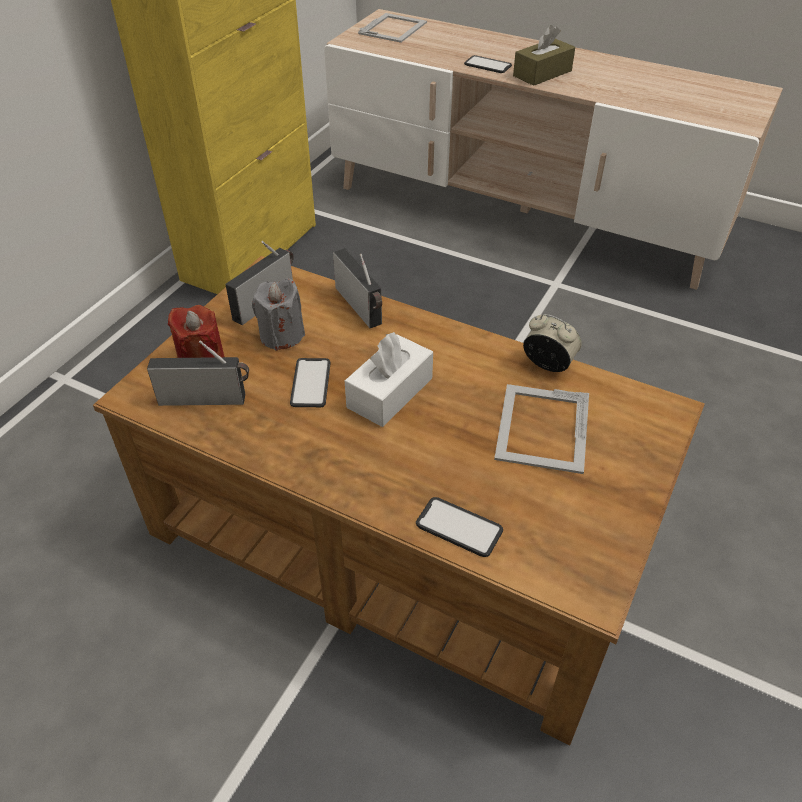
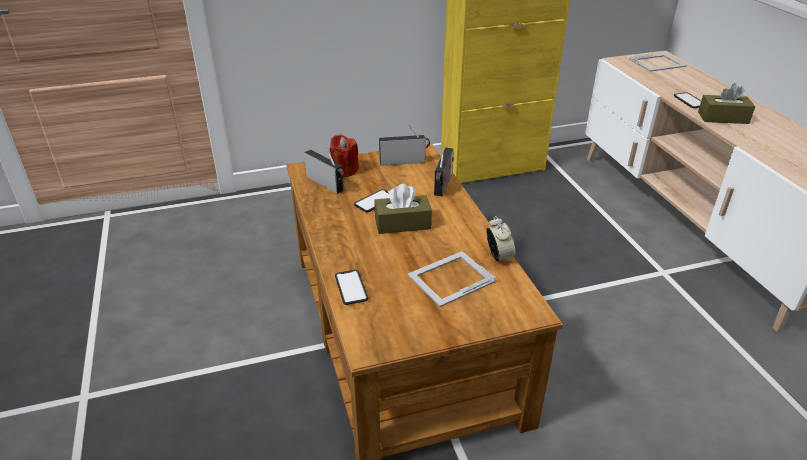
camera: 45 degrees right, 10 degrees down
(281, 335) = (391, 177): grey candle -> none
(390, 393) = (402, 223): white tissue box -> brown tissue box

